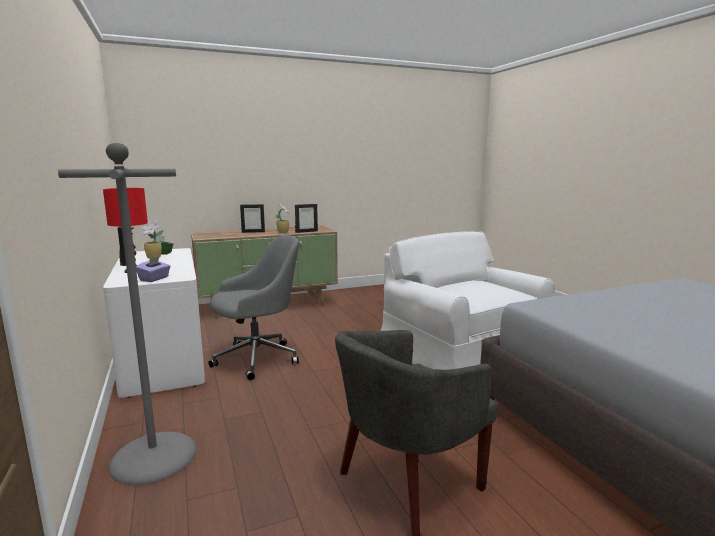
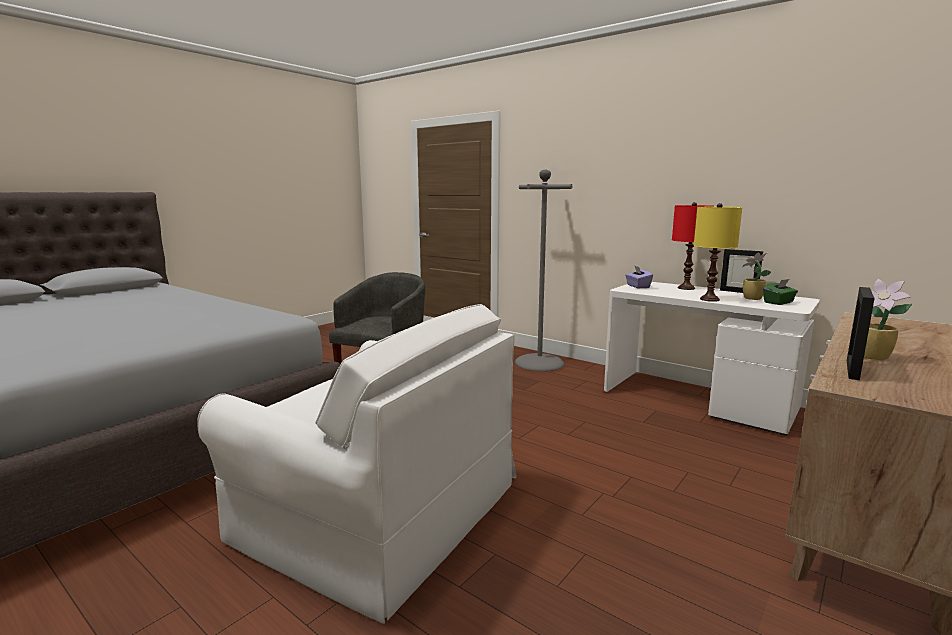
camera: 150 degrees right, 0 degrees up
(181, 260) = (709, 299): none -> yellow table lamp
(253, 232) = (915, 346): picture frame -> none
(257, 359) = (617, 422): grey office chair -> none

